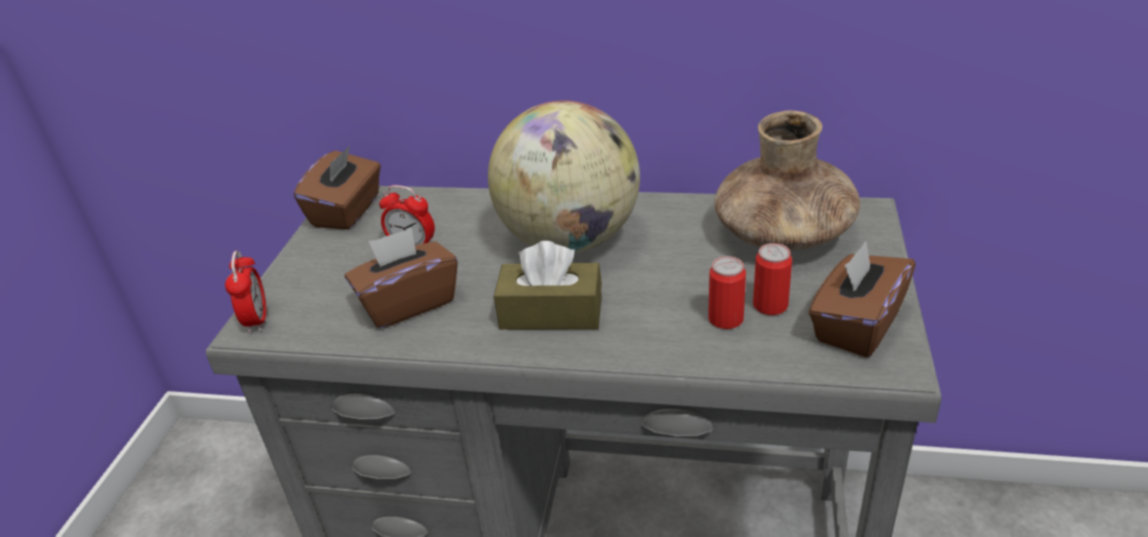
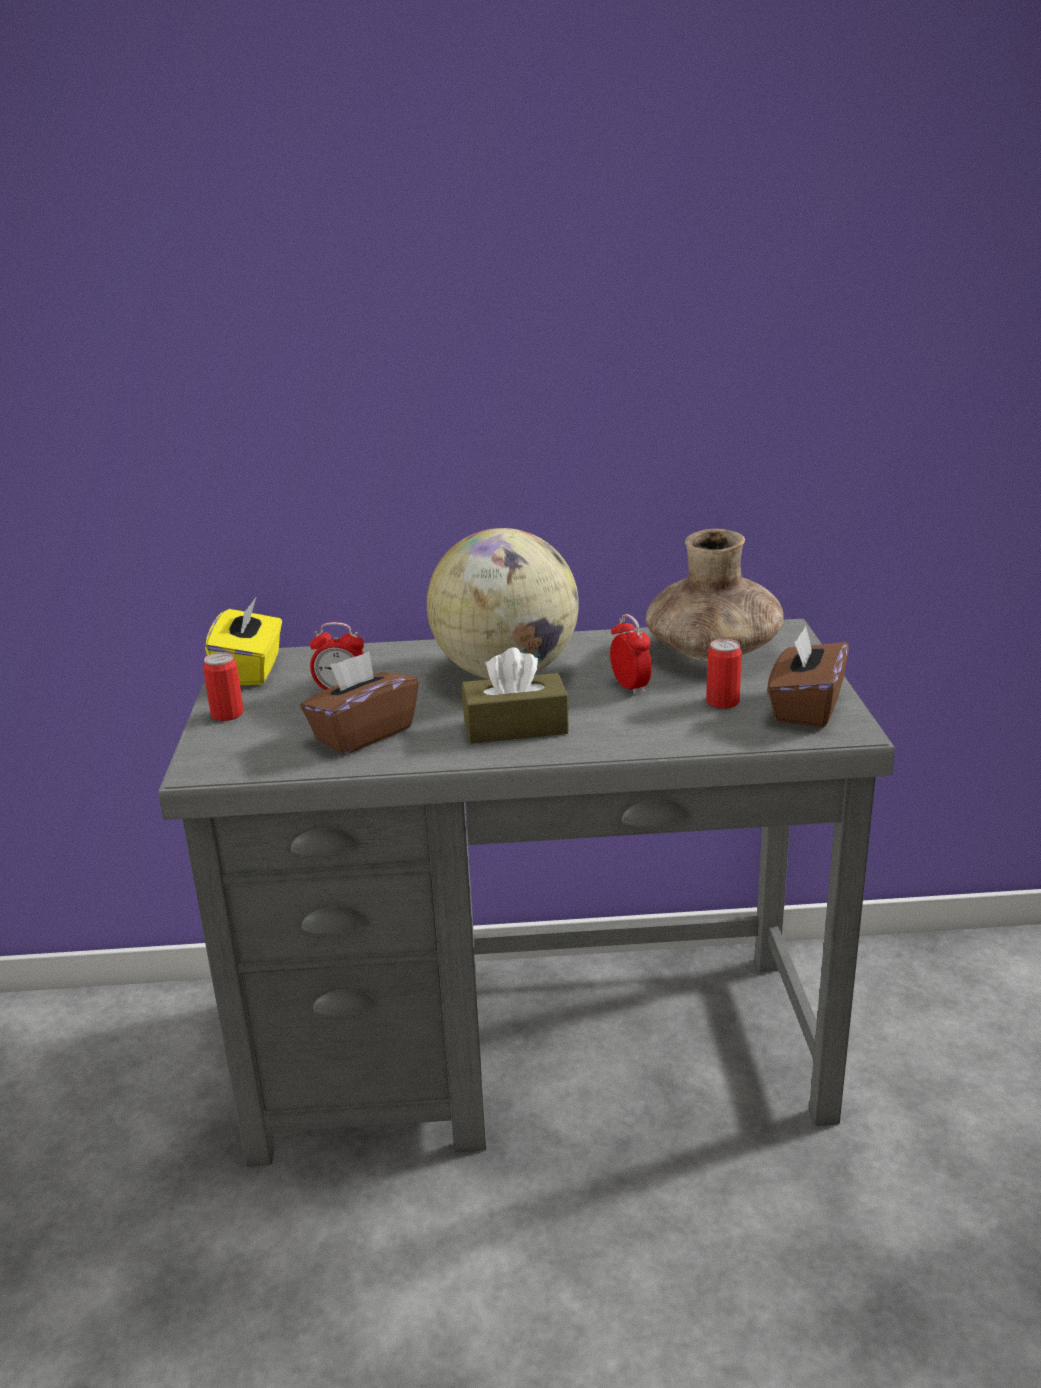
camera: 15 degrees left, 10 degrees down
(257, 320) = (203, 762): alarm clock -> alarm clock (630, 687)
(347, 211) = (250, 670): brown tissue box -> yellow tissue box
(725, 319) = (686, 715): can -> can (227, 714)

